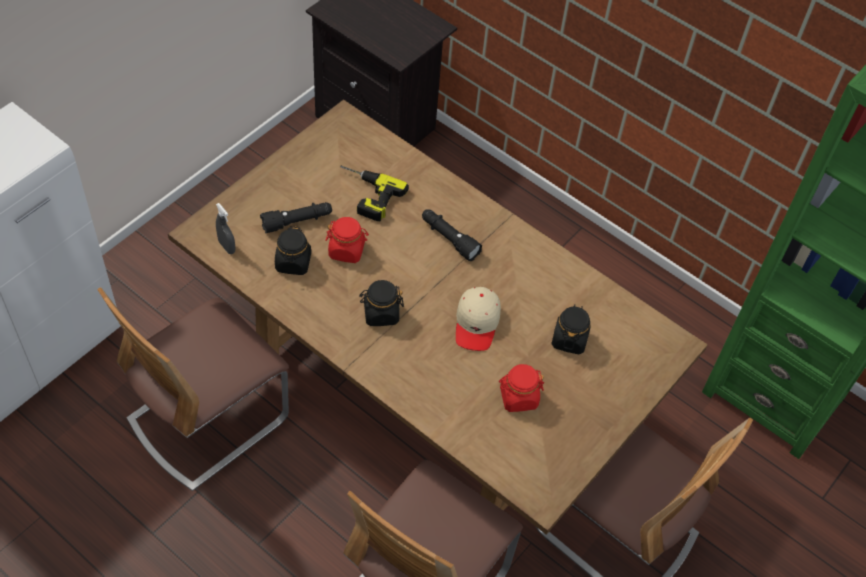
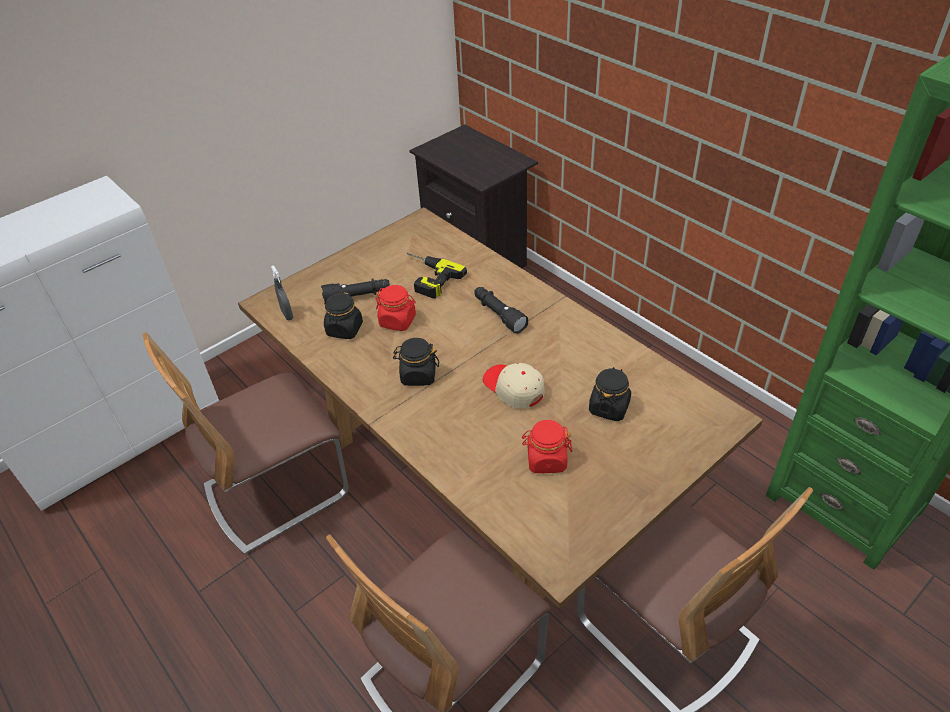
camera: 15 degrees right, 10 degrees down
(477, 323) = (513, 388): beige cap -> beige cap turned 120 degrees clockwise

